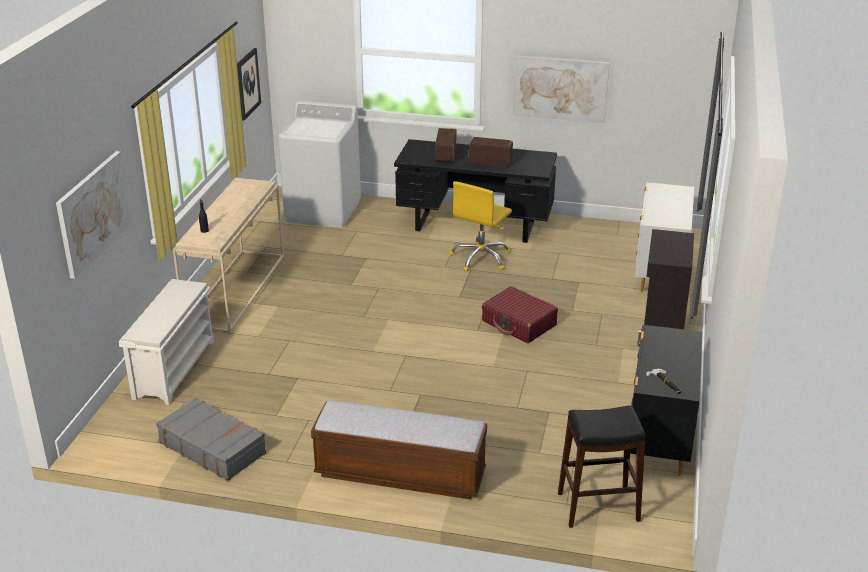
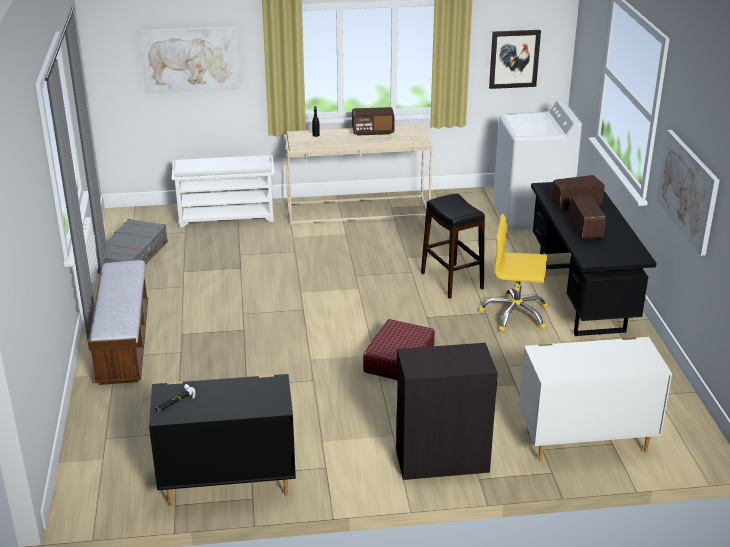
camera: 70 degrees right, 0 degrees up
(227, 202) = (372, 131): none -> radio
(598, 507) = (104, 458): black stool -> black stool (451, 281)

